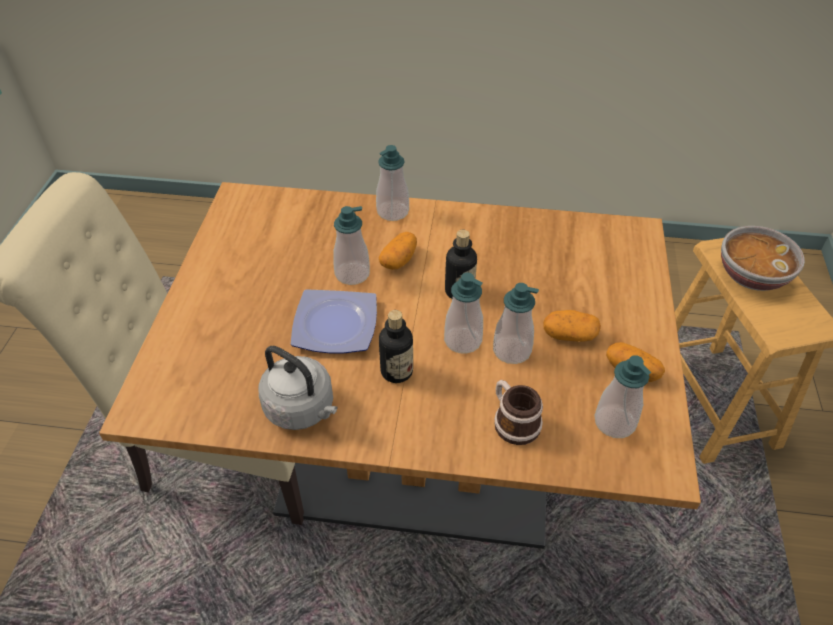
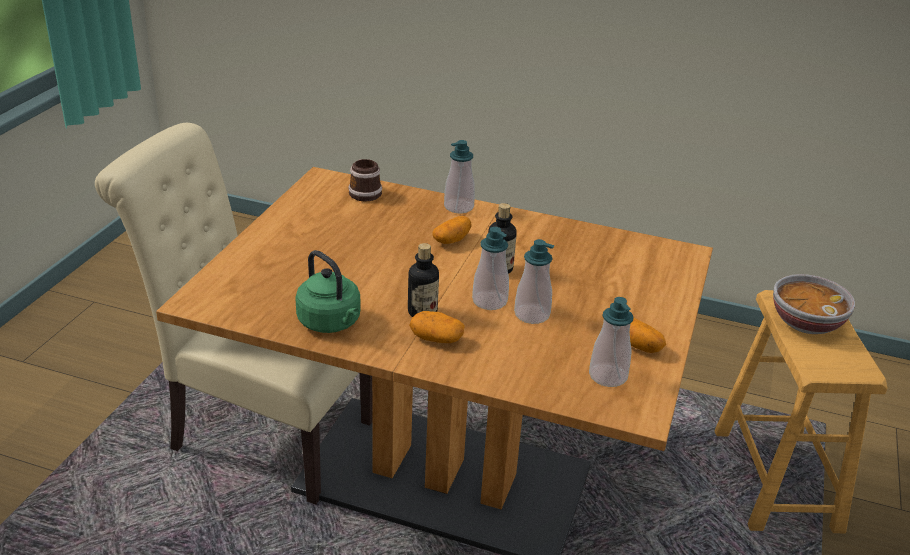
camera: 10 degrees right, 15 degrees down
(302, 409) = (331, 323): grey kettle -> green kettle
(334, 324) = (378, 273): plate -> none
(352, 274) = (406, 243): soap dispenser -> none
(513, 421) = (514, 360): mug -> mug (364, 192)
(569, 335) = (589, 313): potato -> potato (436, 339)

